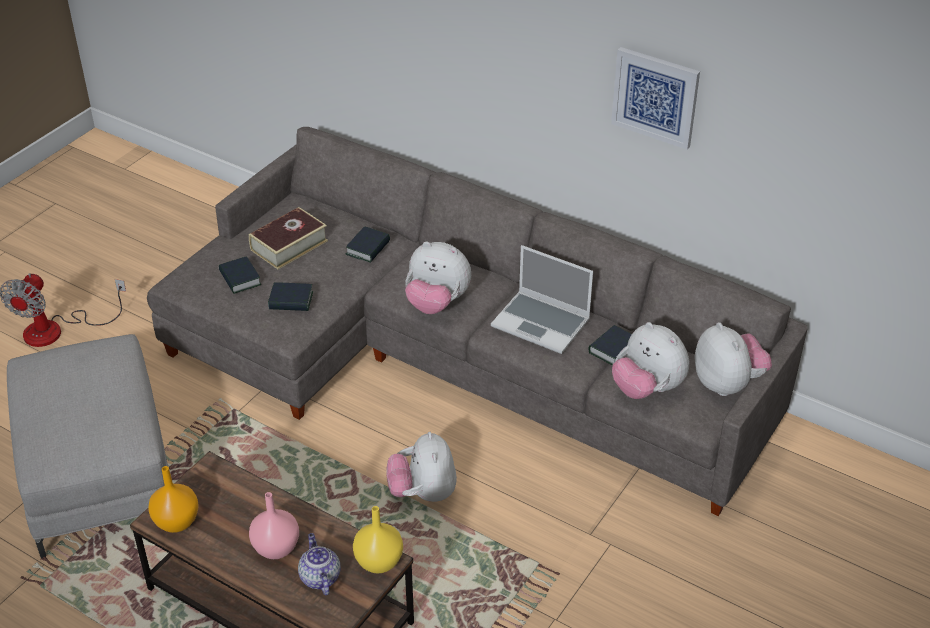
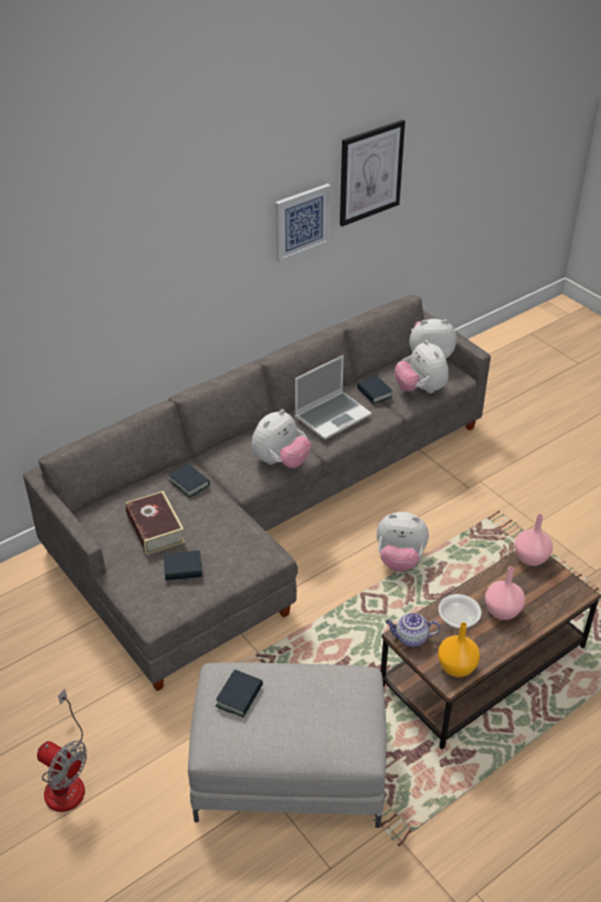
camera: 70 degrees left, 0 degrees up
(251, 510) = (458, 618): none -> bowl
(291, 301) = (232, 542): book -> book (239, 696)
(319, 577) = (537, 592): teapot -> teapot (410, 638)
(379, 562) = (531, 558): yellow vase -> pink vase
(647, 389) = (420, 389): plush toy -> plush toy turned 90 degrees clockwise
(771, 100) = (370, 173): none -> picture

